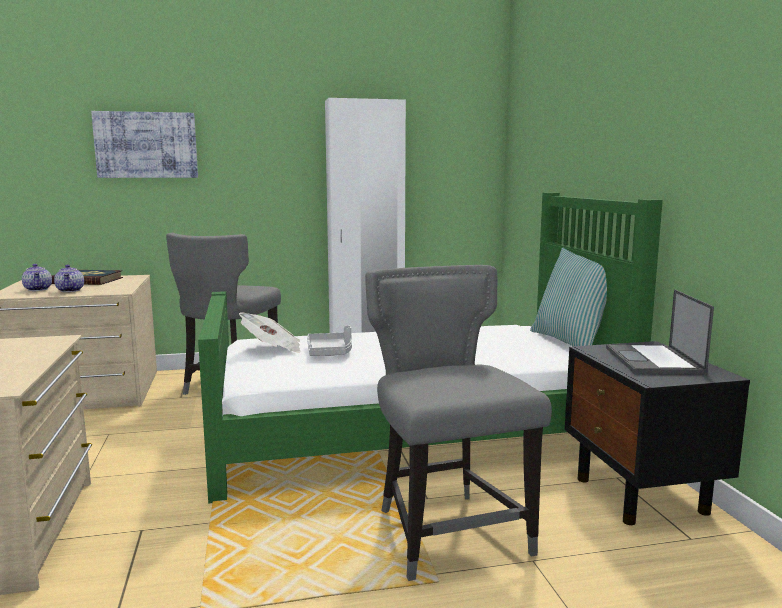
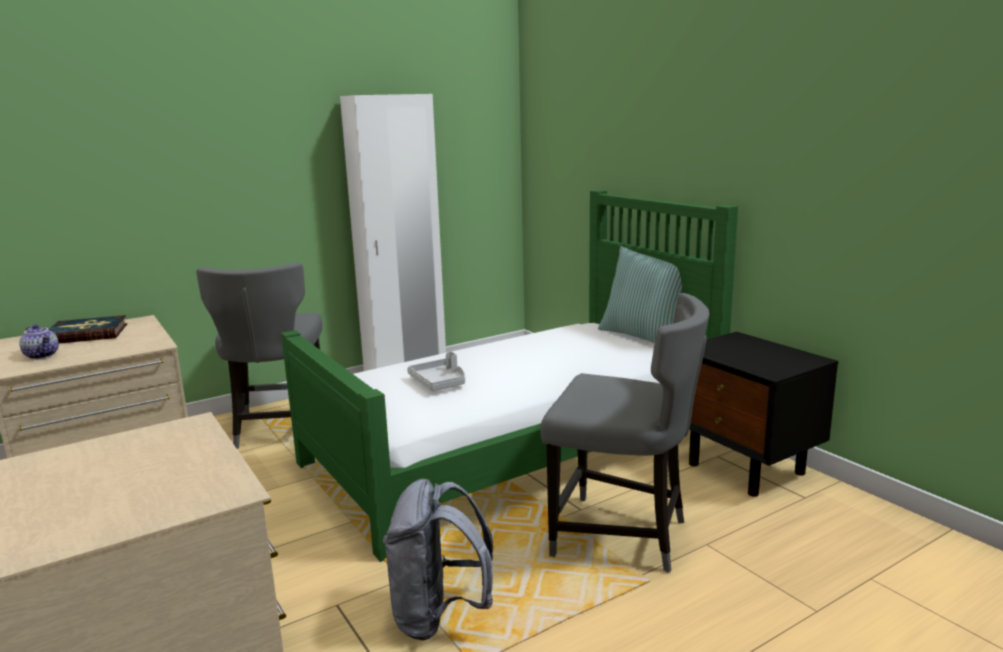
camera: 20 degrees left, 5 degrees up
(71, 290) = (91, 352): teapot -> none
(146, 145) = (134, 159): picture -> none
(212, 562) = (439, 616): none -> grey backpack
(272, 349) = (375, 388): newspaper -> none
(448, 532) = (622, 536): grey chair -> grey chair turned 150 degrees clockwise
(654, 360) = (756, 353): laptop -> none

